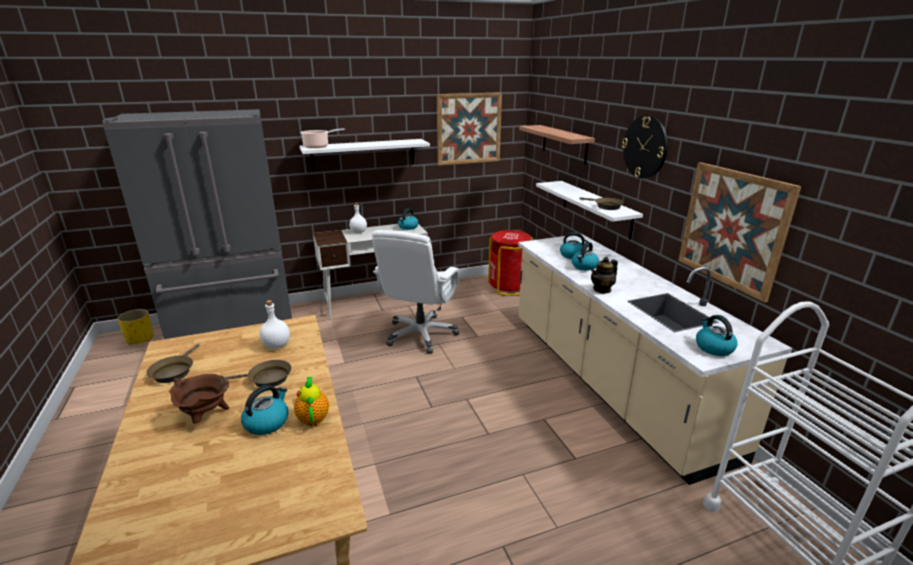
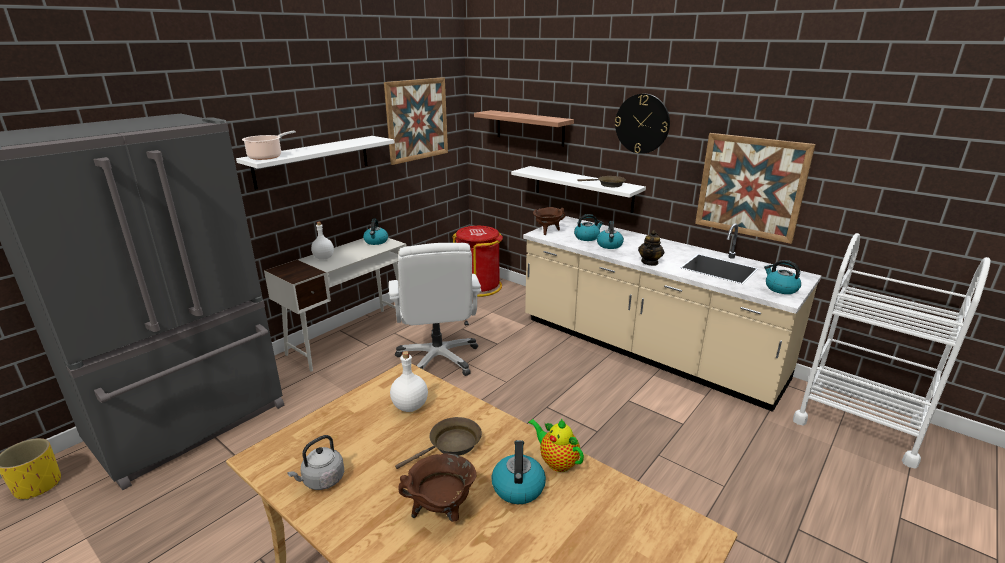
camera: 30 degrees left, 0 degrees up
(174, 371) = (322, 480): brown frying pan -> grey kettle
(543, 243) = (547, 231): none -> brown cooking pot

